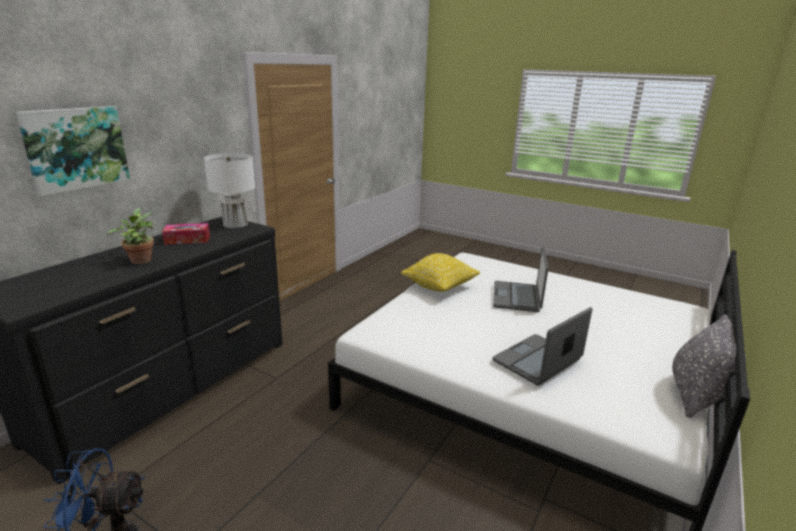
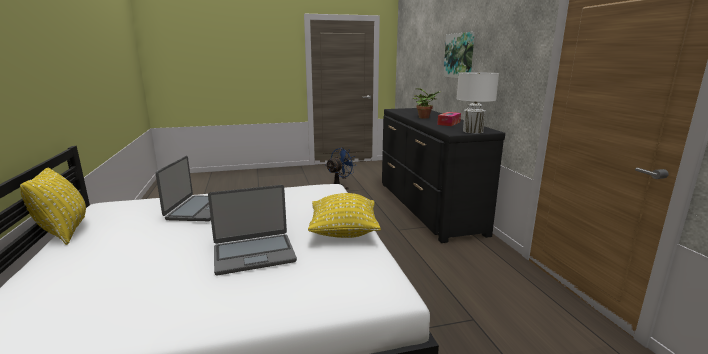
camera: 135 degrees right, 5 degrees down
(517, 297) = (254, 254): laptop -> laptop turned 105 degrees clockwise
(695, 396) = (64, 231): grey pillow -> yellow pillow

